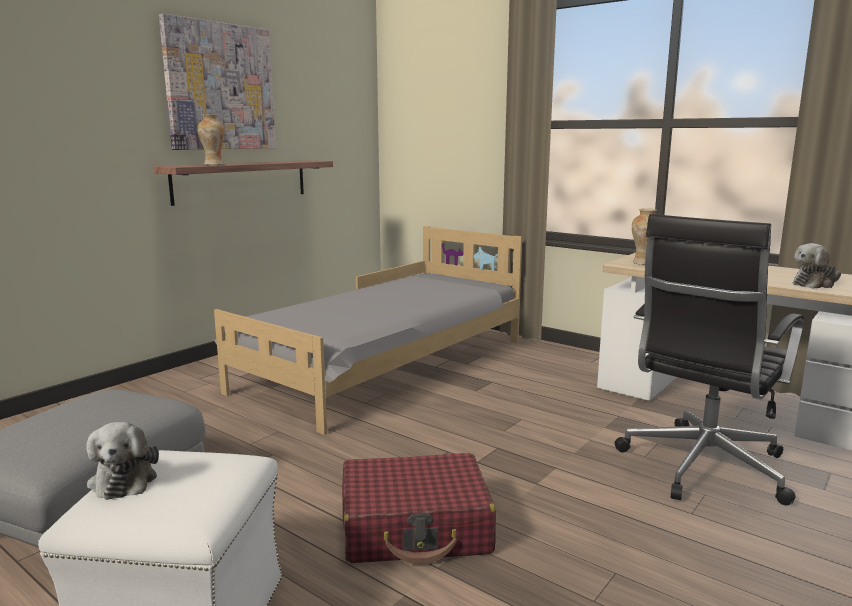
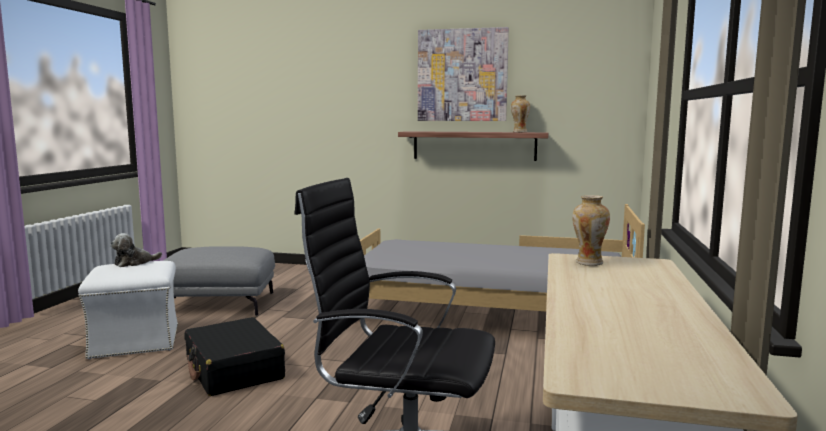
camera: 65 degrees right, 5 degrees down
(213, 164) = (438, 131): vase -> vase (519, 132)
(416, 527) = (234, 370): red suitcase -> black suitcase
(815, 284) = (599, 326): plush toy -> none

